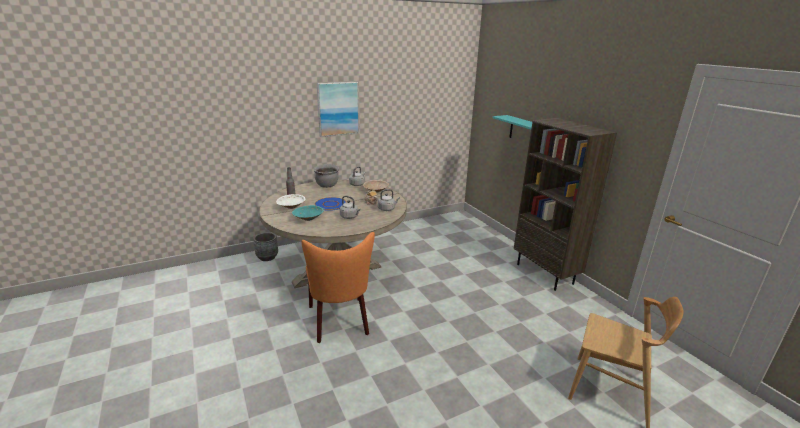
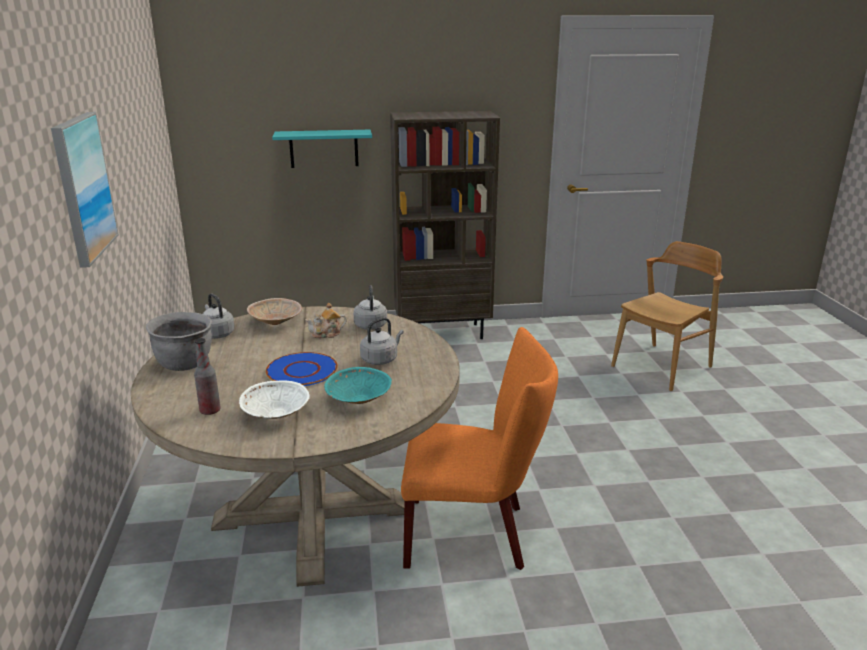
camera: 70 degrees left, 0 degrees up
(267, 257) = (141, 623): grey planter -> none

